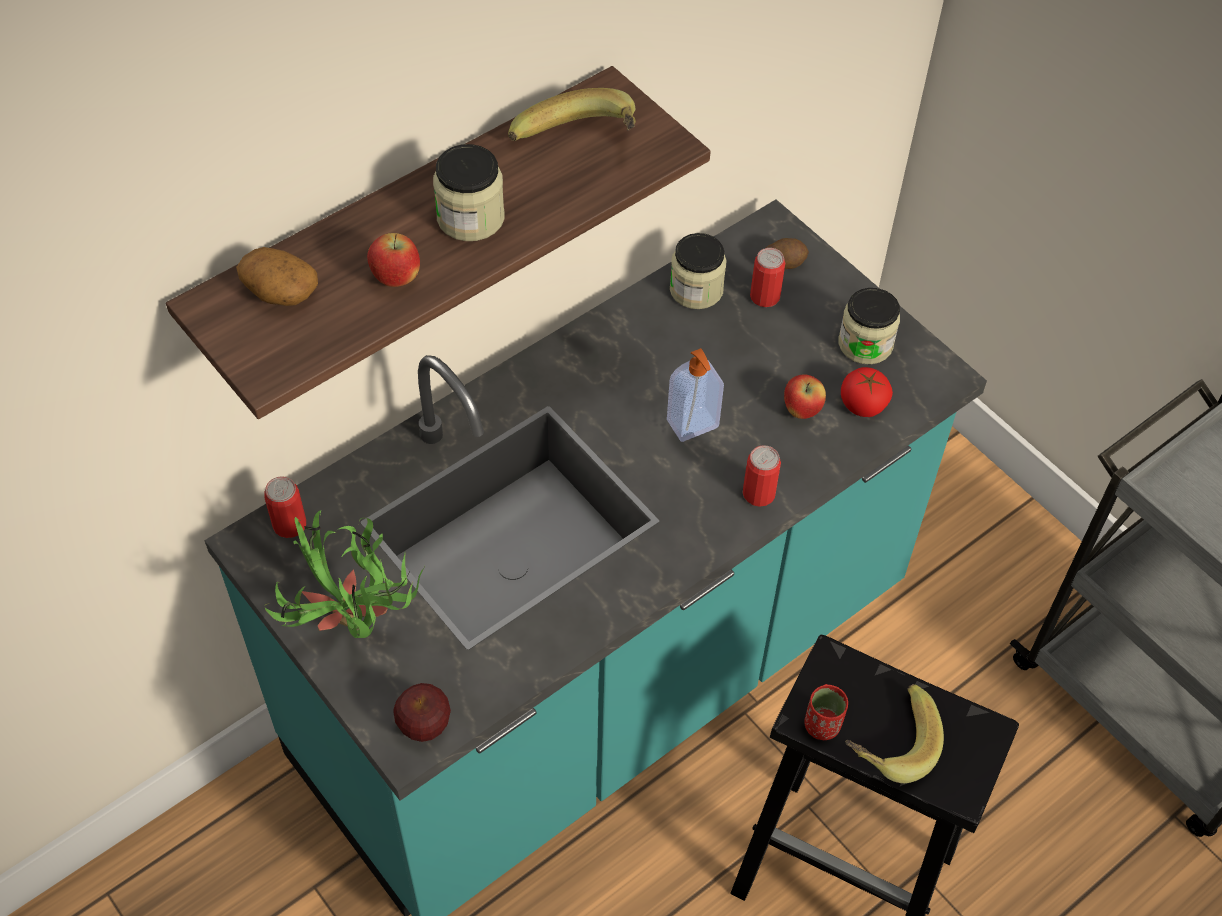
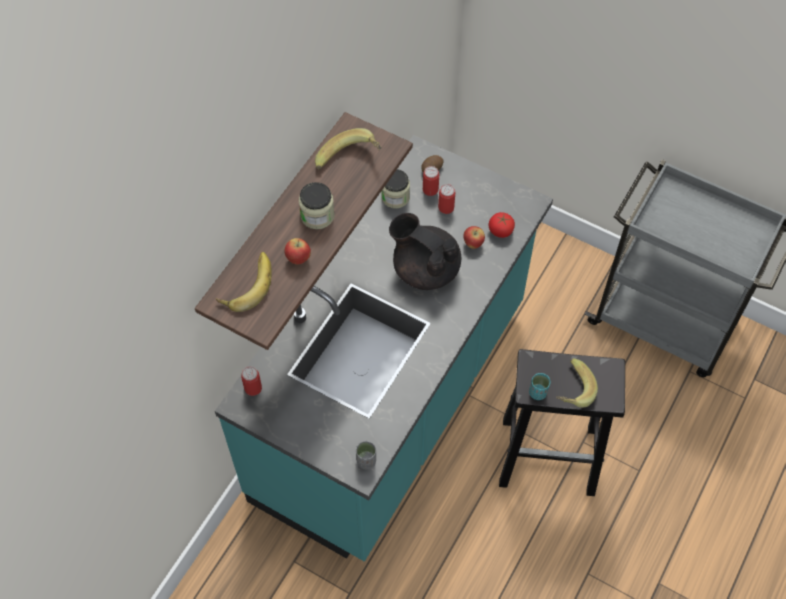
camera: 20 degrees left, 5 degrees up
(279, 291) = (246, 284): potato -> banana
(355, 634) = (312, 430): potted plant -> none
(424, 725) = (366, 461): apple -> grey cup
(693, 425) = (425, 269): soap dispenser -> black teapot
(759, 493) = (471, 293): can -> can (446, 207)
(822, 725) = (538, 393): red cup -> turquoise cup
(865, 344) = (489, 198): jar -> none

